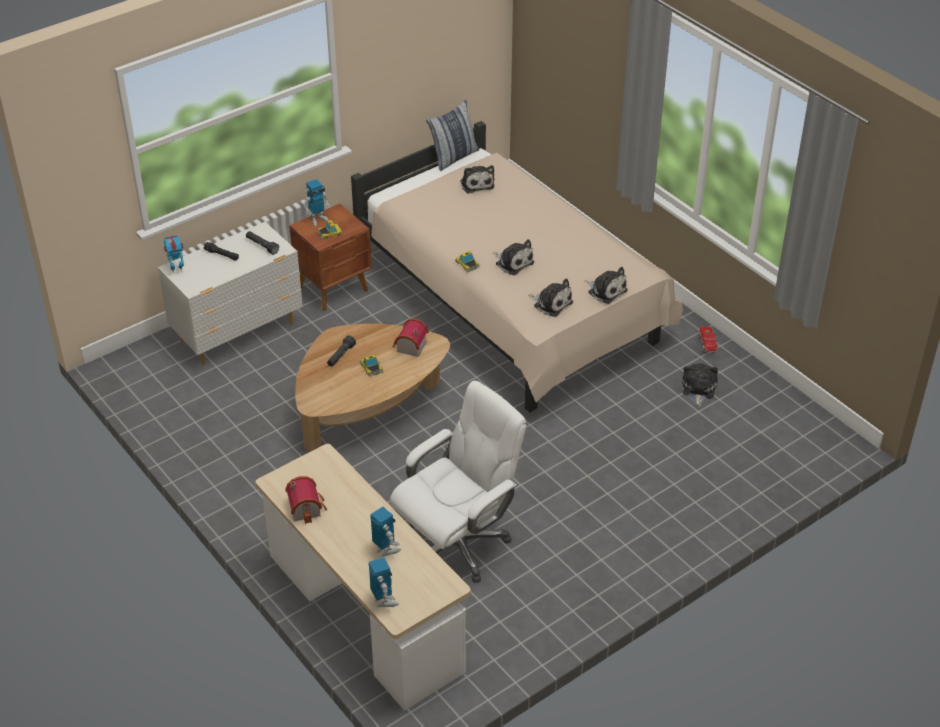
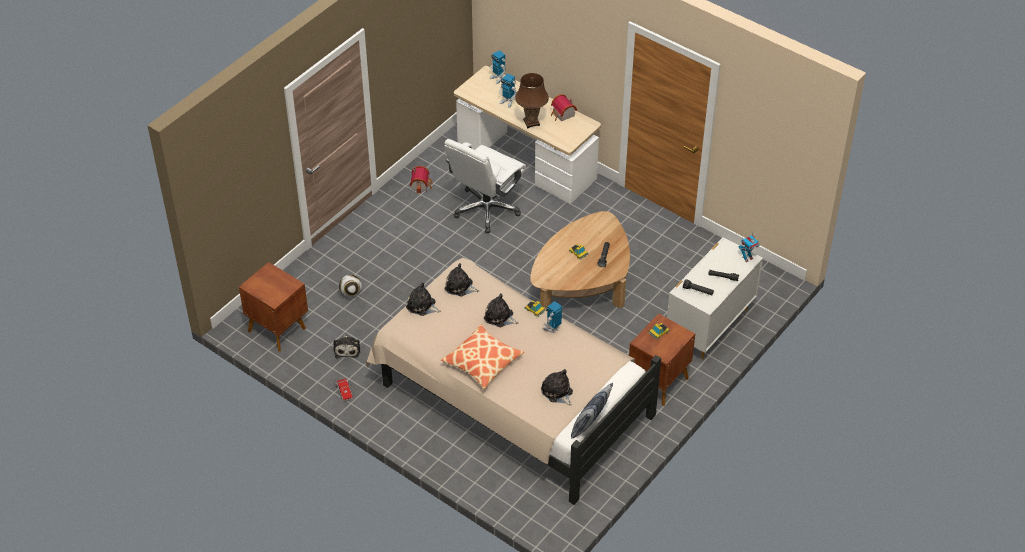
camera: 165 degrees right, 5 degrees up
(318, 219) = (675, 343): toy robot -> toy robot (552, 328)
(362, 504) = (531, 122): none -> brown table lamp
(409, 347) = (559, 273): toy house -> toy house (421, 185)
(549, 223) = (482, 362): none -> pillow
(684, 458) = (351, 293): none -> football
(790, 431) = (277, 328): none -> brown nightstand

